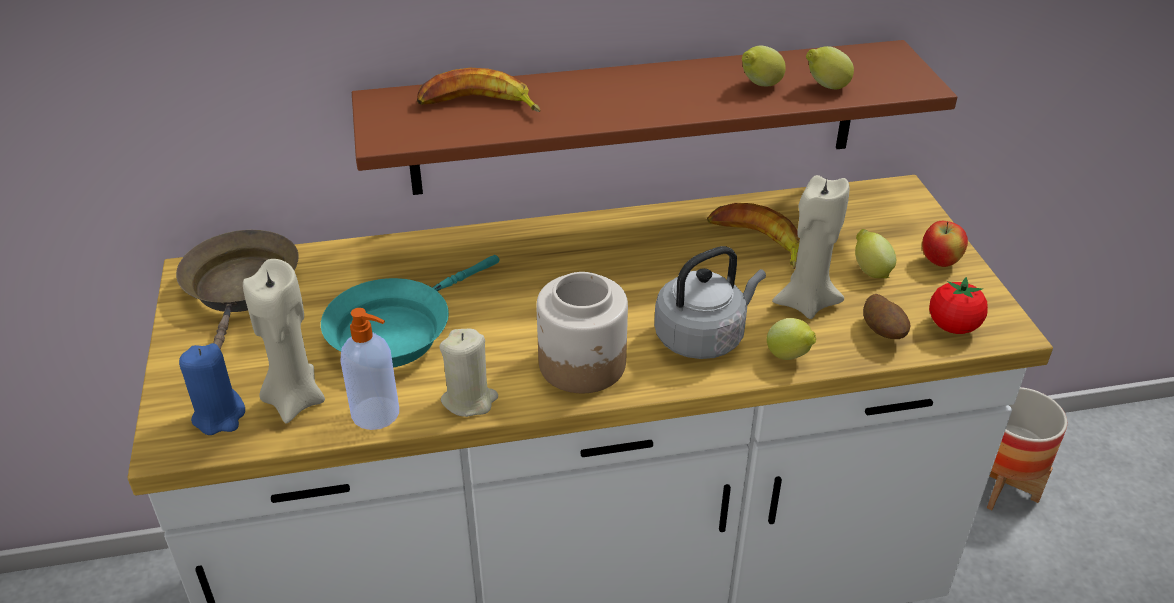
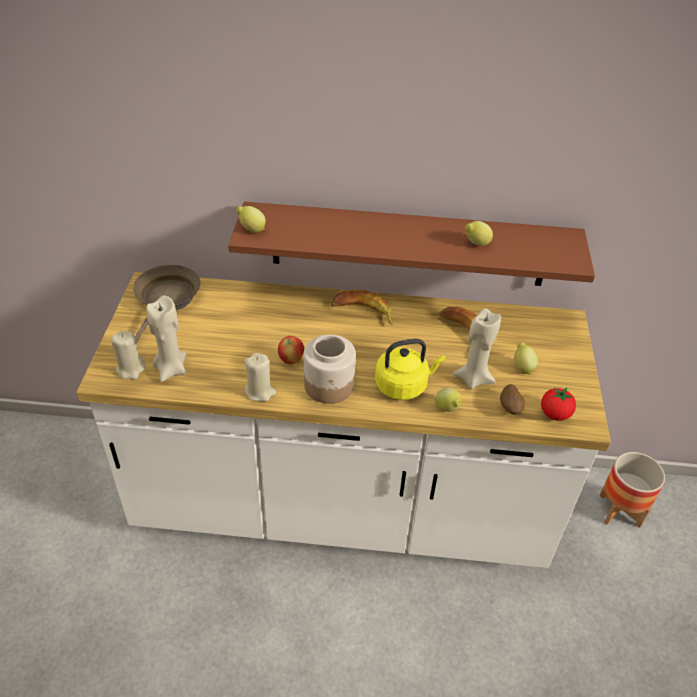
camera: 15 degrees right, 5 degrees up
(219, 416) = (131, 369): blue candle -> beige candle
(377, 414) = (209, 387): soap dispenser -> none
(397, 330) = (238, 342): turquoise frying pan -> none
(478, 105) = (307, 225): banana -> banana (363, 312)
(703, 337) = (403, 385): grey kettle -> yellow kettle
(826, 87) = (515, 253): lemon -> lemon (251, 229)
(940, 262) = (569, 371): apple -> apple (291, 360)

